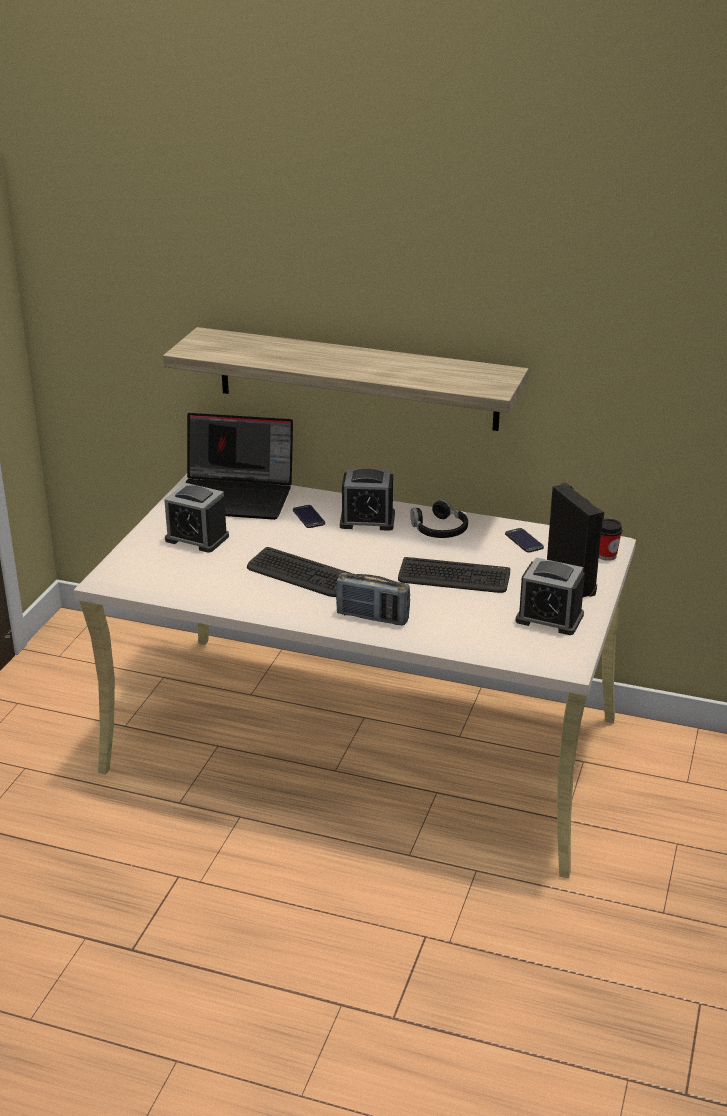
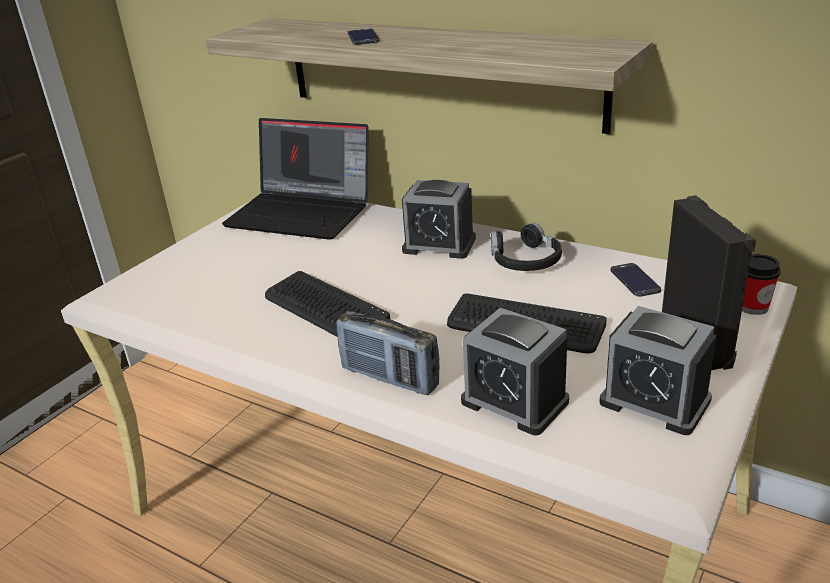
camera: 15 degrees right, 0 degrees up
(197, 538) = (231, 257): alarm clock -> alarm clock (514, 402)
(308, 517) = (371, 238): phone -> phone (363, 37)

